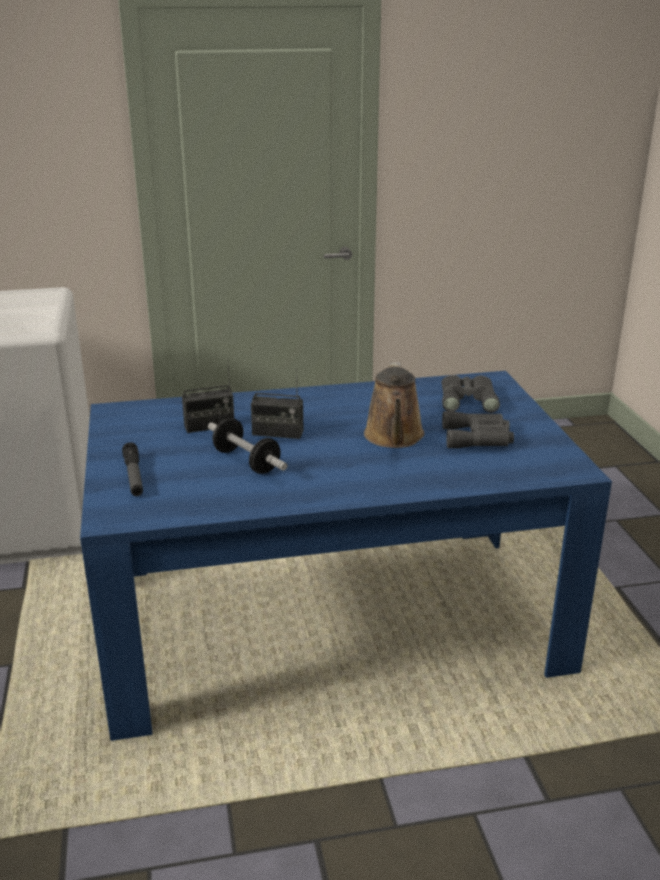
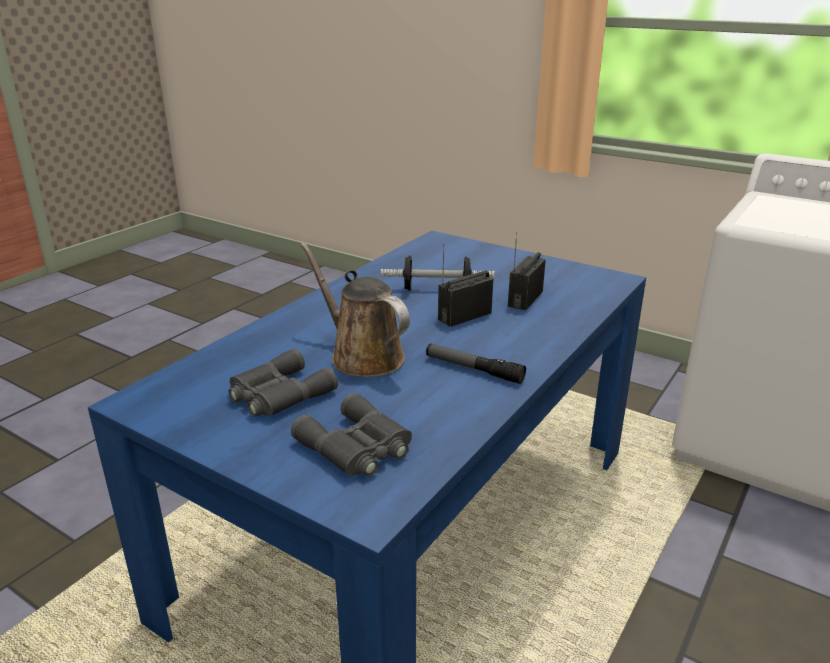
camera: 135 degrees right, 0 degrees up
(134, 476) = (481, 256): flashlight -> flashlight (473, 369)

